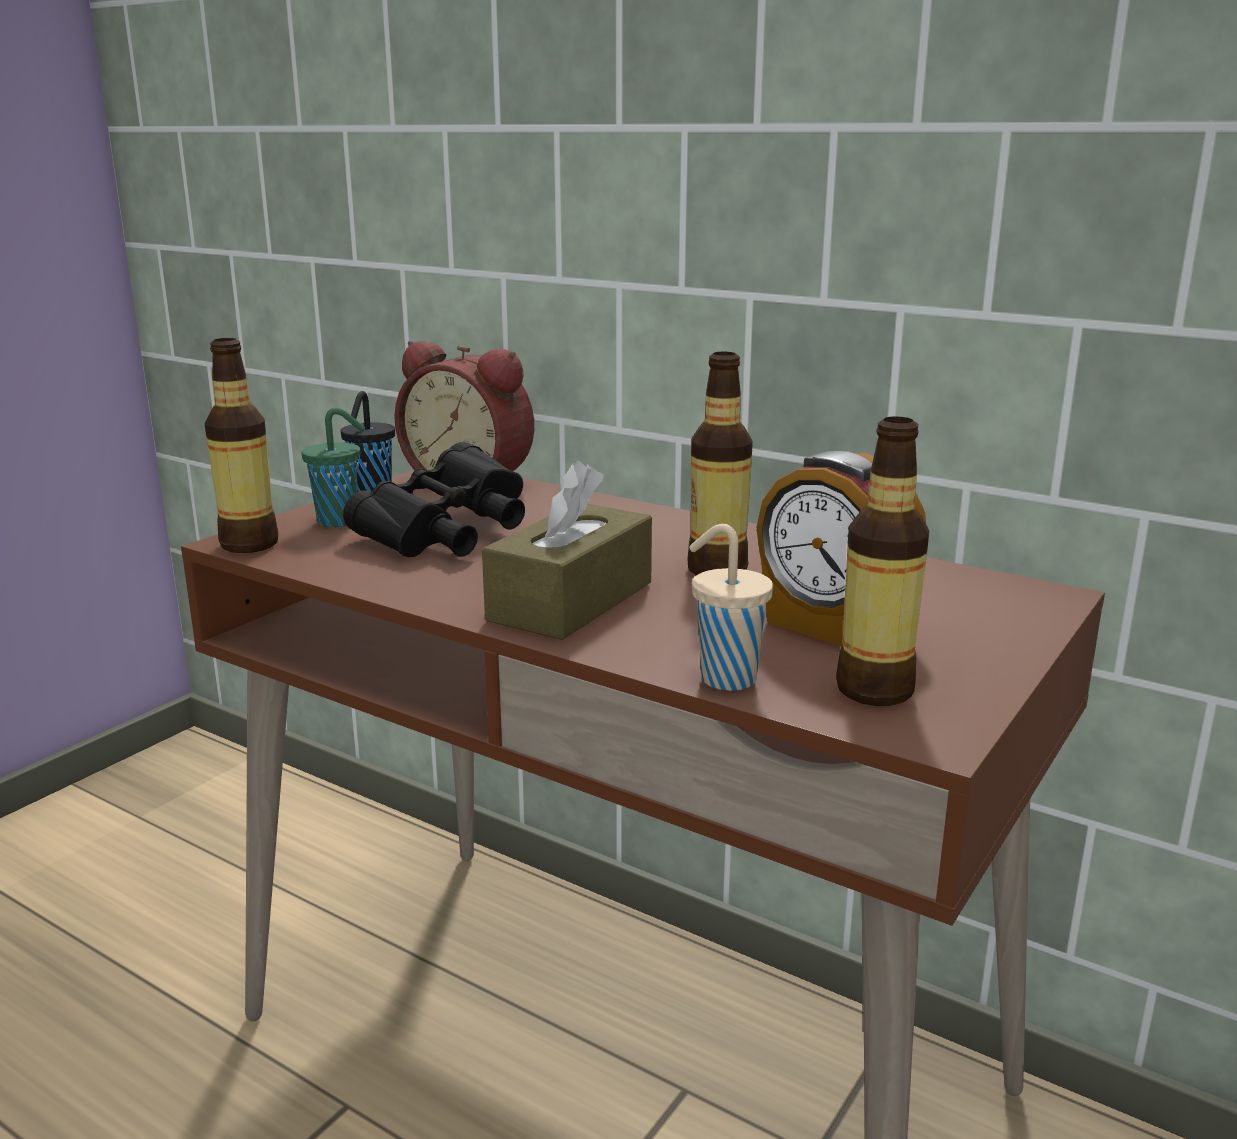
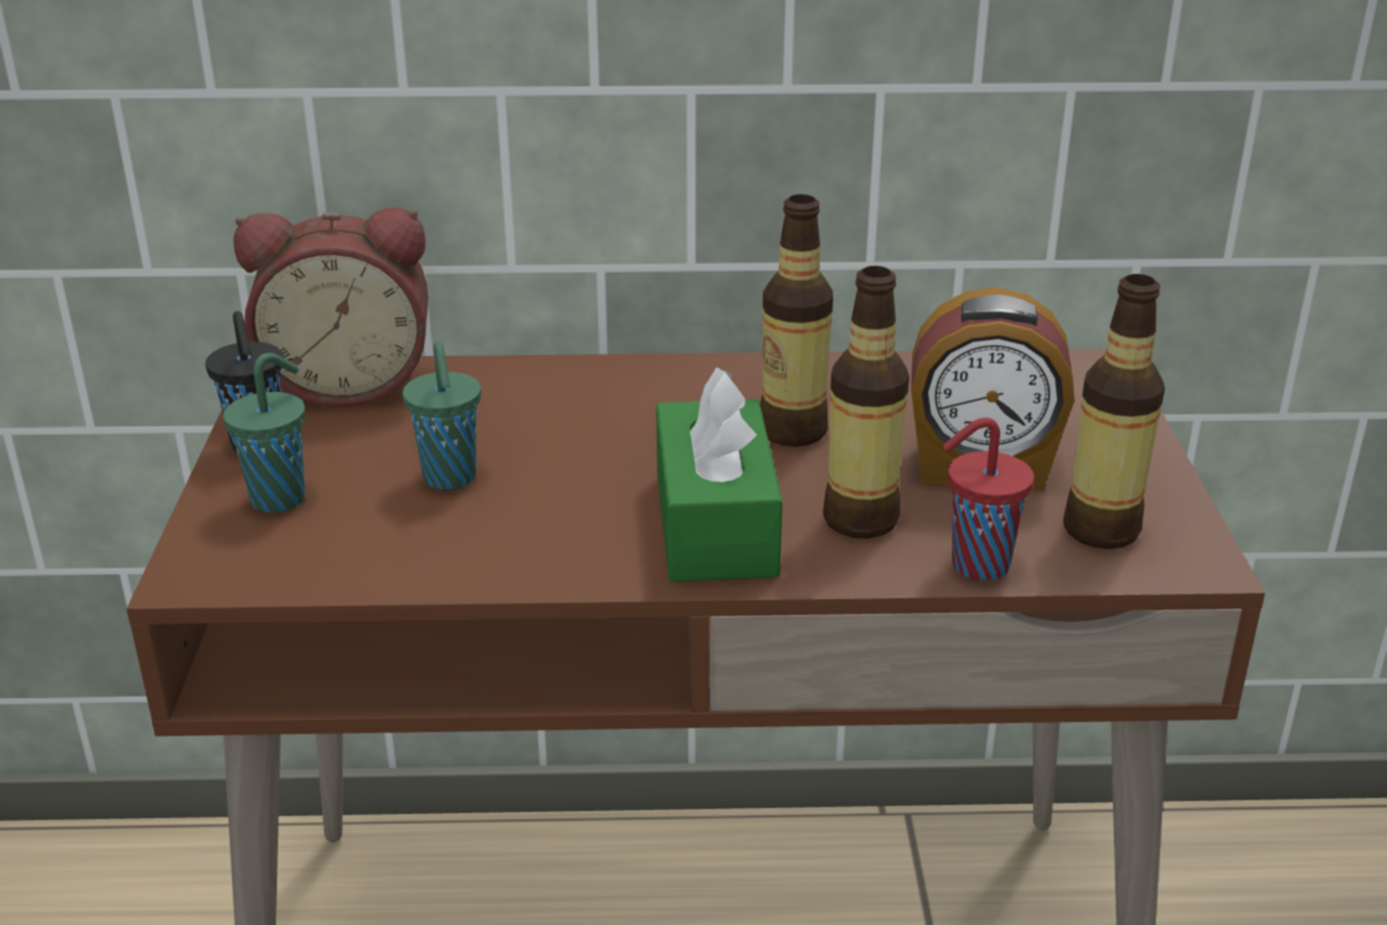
camera: 35 degrees left, 10 degrees up
(249, 544) = (221, 573): bottle -> bottle (860, 520)
(446, 537) = (450, 479): black binoculars -> green cup
(571, 601) = (715, 524): brown tissue box -> green tissue box
(725, 678) = (976, 565): beige cup -> red cup

